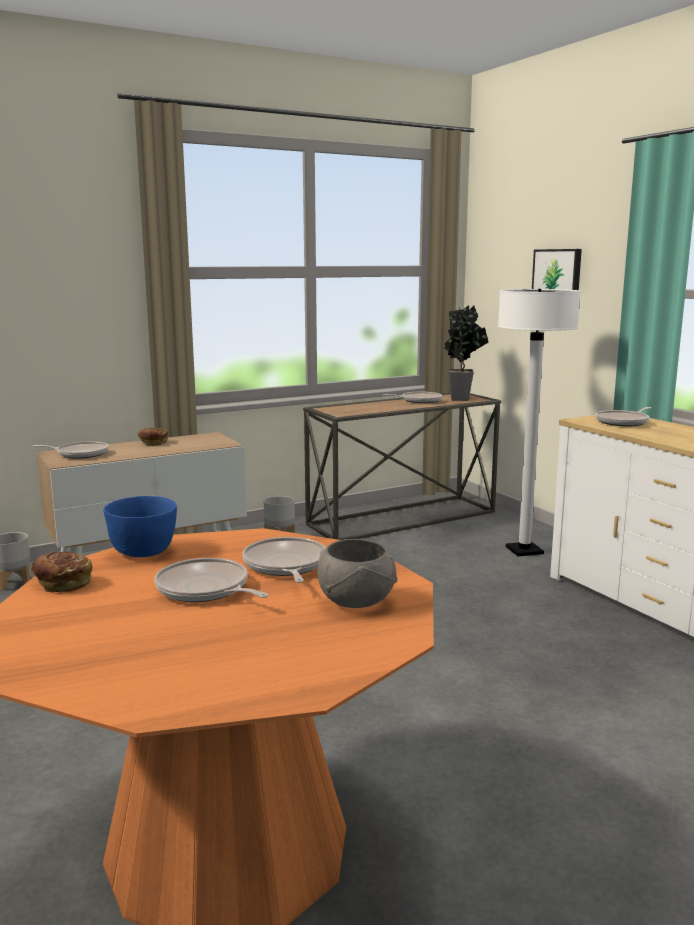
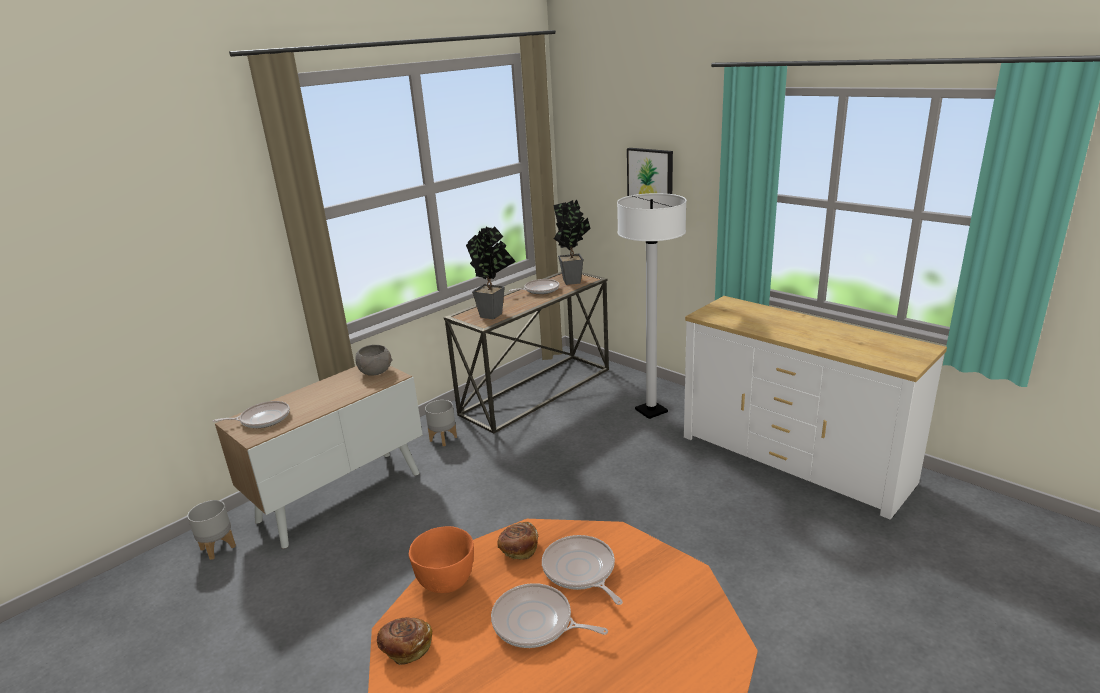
camera: 15 degrees left, 10 degrees up
(144, 552) = (447, 580): blue bowl -> orange bowl
(153, 443) = (324, 388): bread -> bread (519, 549)
(354, 601) = (666, 608): grey bowl -> grey bowl (375, 372)
(357, 410) = (494, 314): none -> potted plant
(623, 422) = (736, 313): frying pan -> none

